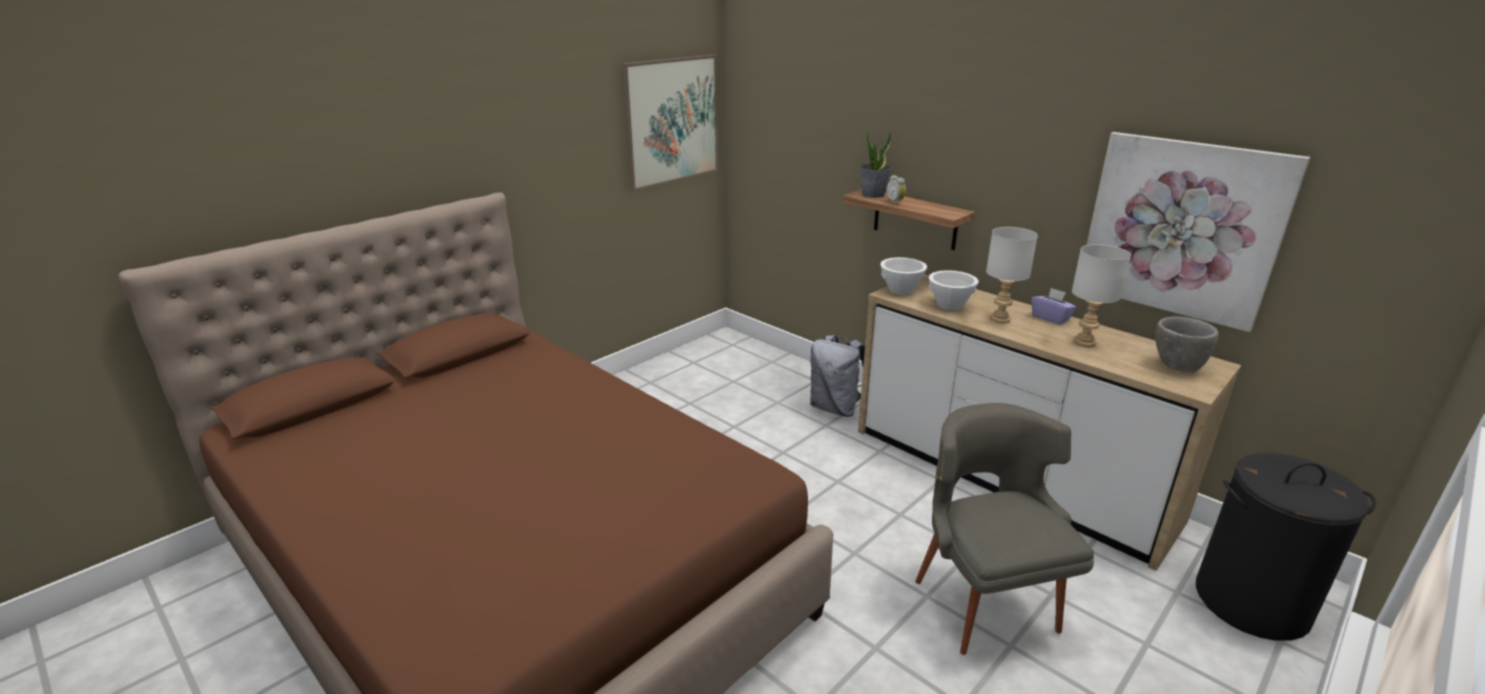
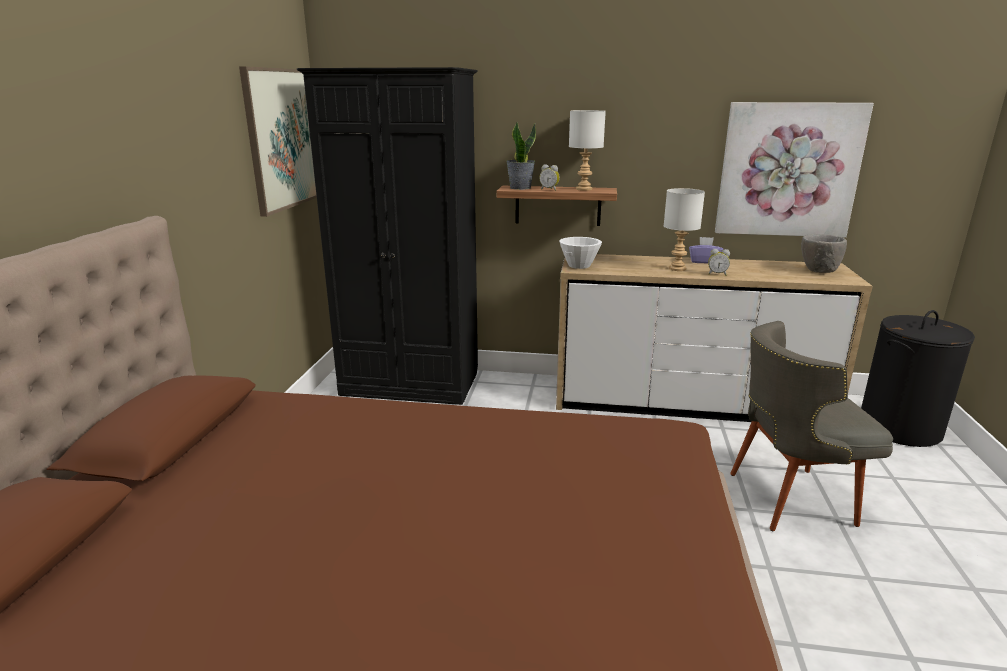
camera: 35 degrees left, 5 degrees down
(758, 364) = (410, 383): none -> black wardrobe
(835, 408) = (517, 397): grey backpack -> none
(950, 305) = (630, 267): white bowl -> none
(985, 607) = (791, 499): grey chair -> grey chair turned 45 degrees counterclockwise
(1033, 337) = (717, 274): none -> alarm clock
(1084, 343) = (750, 270): grey table lamp -> grey table lamp (584, 189)

